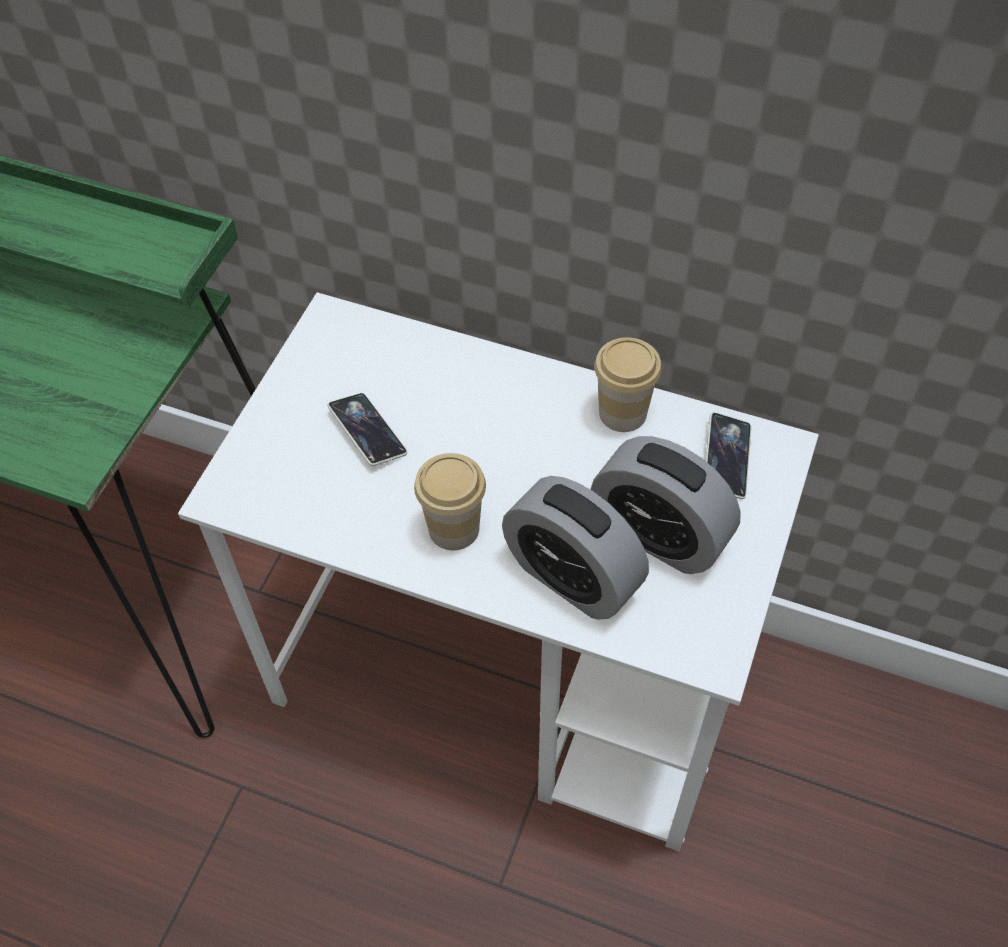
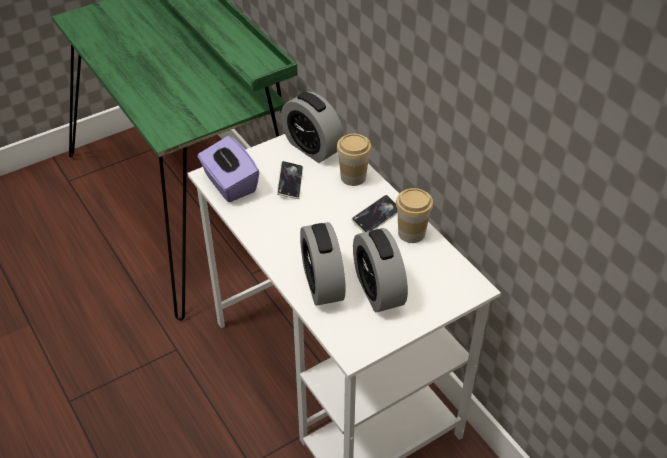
camera: 35 degrees right, 10 degrees down
(271, 492) = (229, 184): none -> purple tissue box
(348, 352) = (312, 147): none -> alarm clock
(453, 528) = (290, 237): cup -> cup (353, 177)
(726, 459) = (442, 277): phone -> phone (376, 217)

